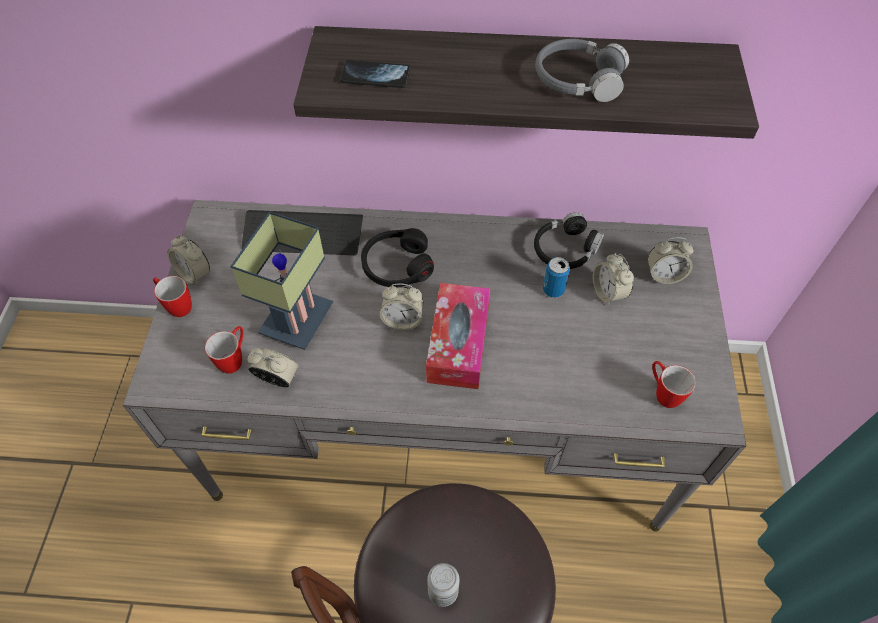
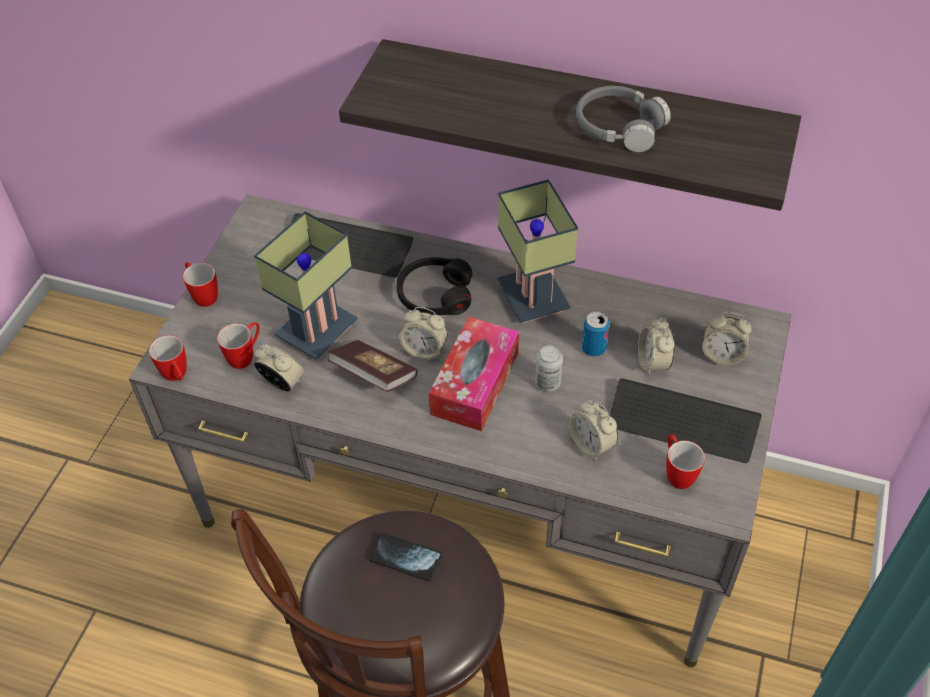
camera: 15 degrees right, 5 degrees down
(172, 394) = (177, 377): none -> mug
(194, 274) = (228, 267): alarm clock -> alarm clock (591, 445)
(363, 354) = (374, 375): none -> book
(375, 76) = (423, 95): phone -> phone (406, 557)
(443, 591) = (383, 602): can -> can (548, 383)
(482, 252) = (529, 297): none -> table lamp
(565, 249) = (621, 310): black headphones -> none
(652, 344) = (682, 422): none -> keyboard

